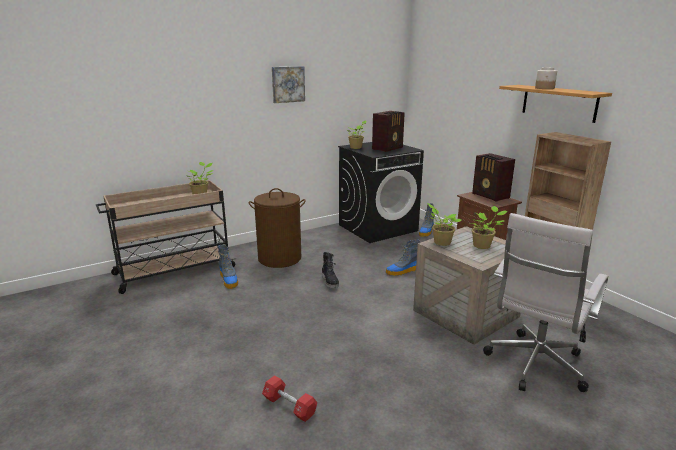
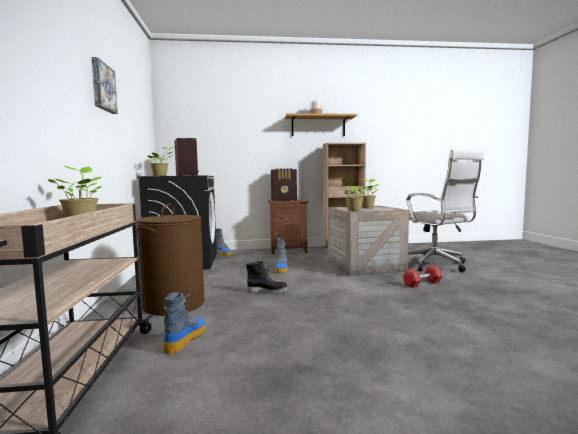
camera: 65 degrees left, 15 degrees down
(229, 280) = (185, 339): boot -> boot turned 75 degrees counterclockwise
(289, 406) = (495, 337): red dumbbell -> red dumbbell (422, 283)

